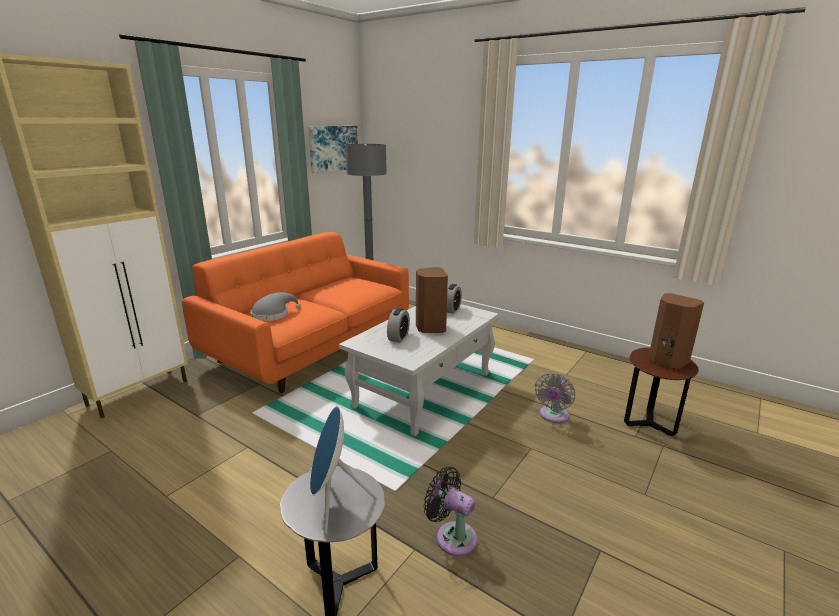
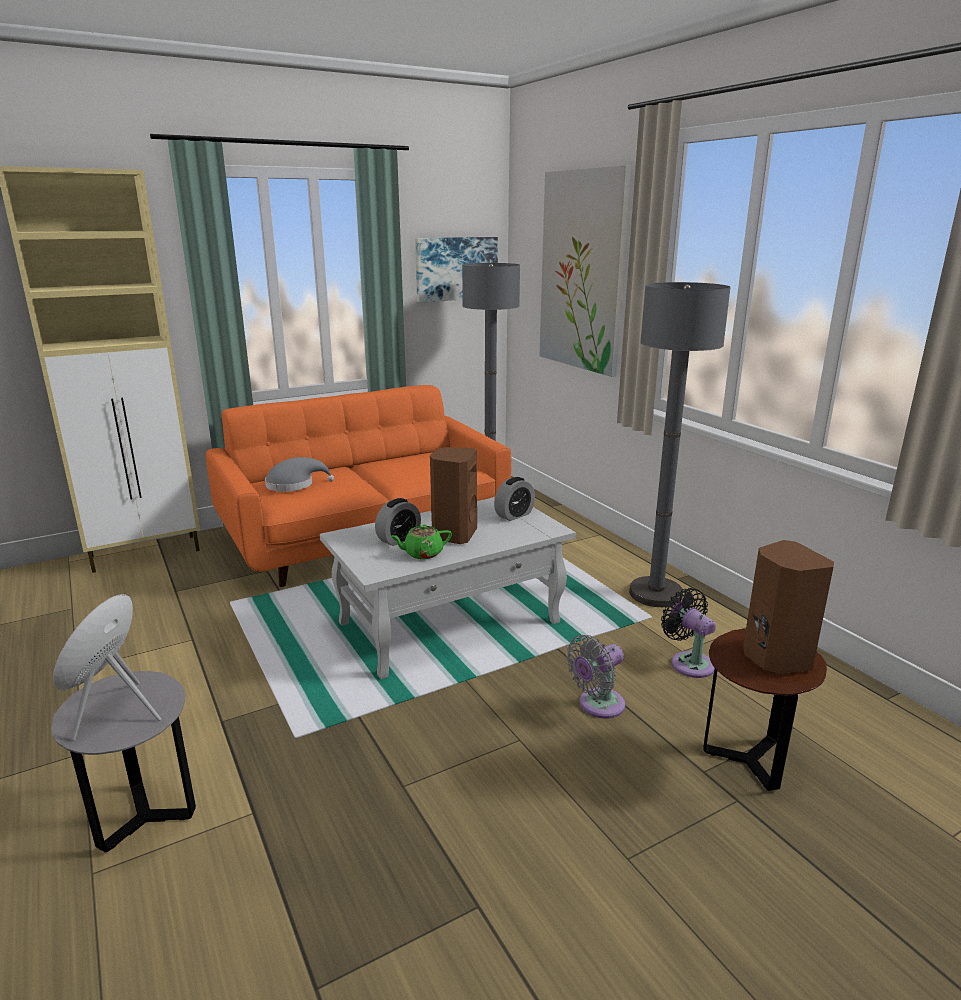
camera: 25 degrees right, 0 degrees up
(425, 343) = (422, 553): none -> green teapot
(432, 148) = (582, 272): none -> picture
(452, 536) = (308, 814): black fan -> black fan (689, 662)
(523, 346) = (655, 594): none -> grey floor lamp

